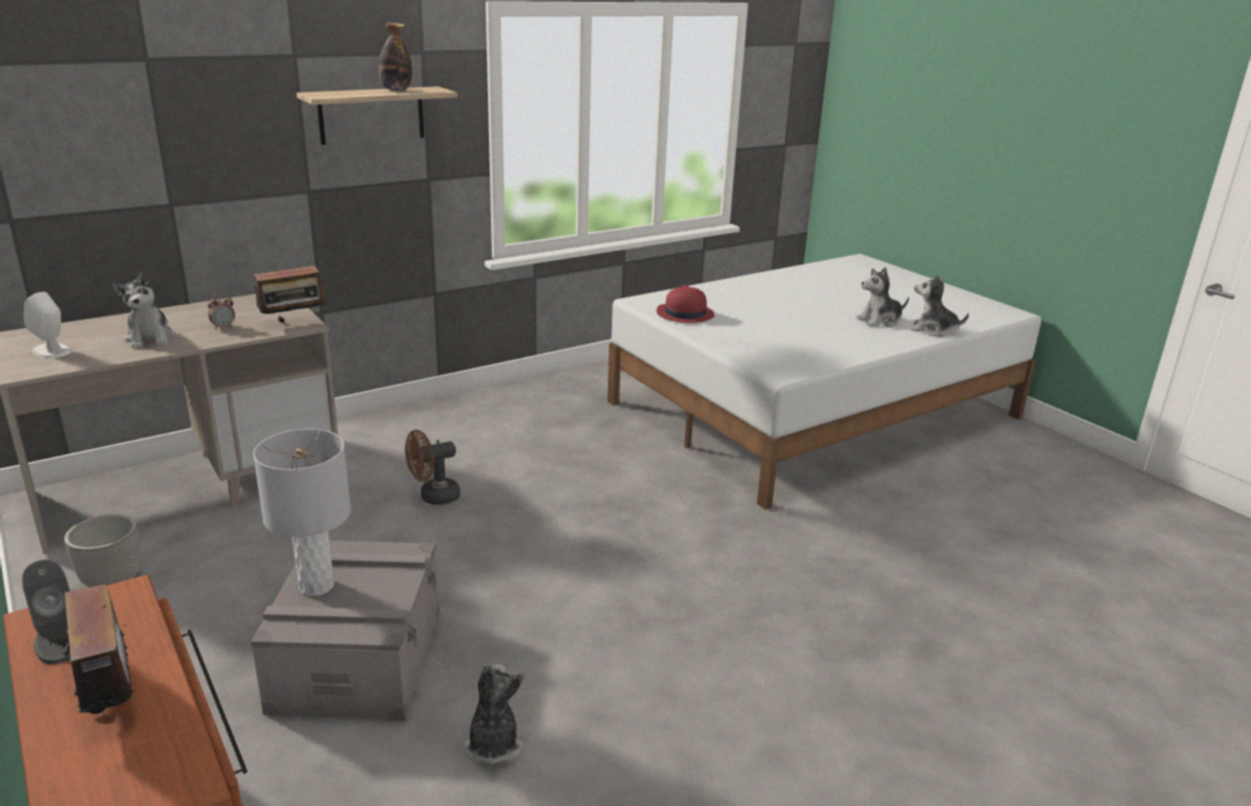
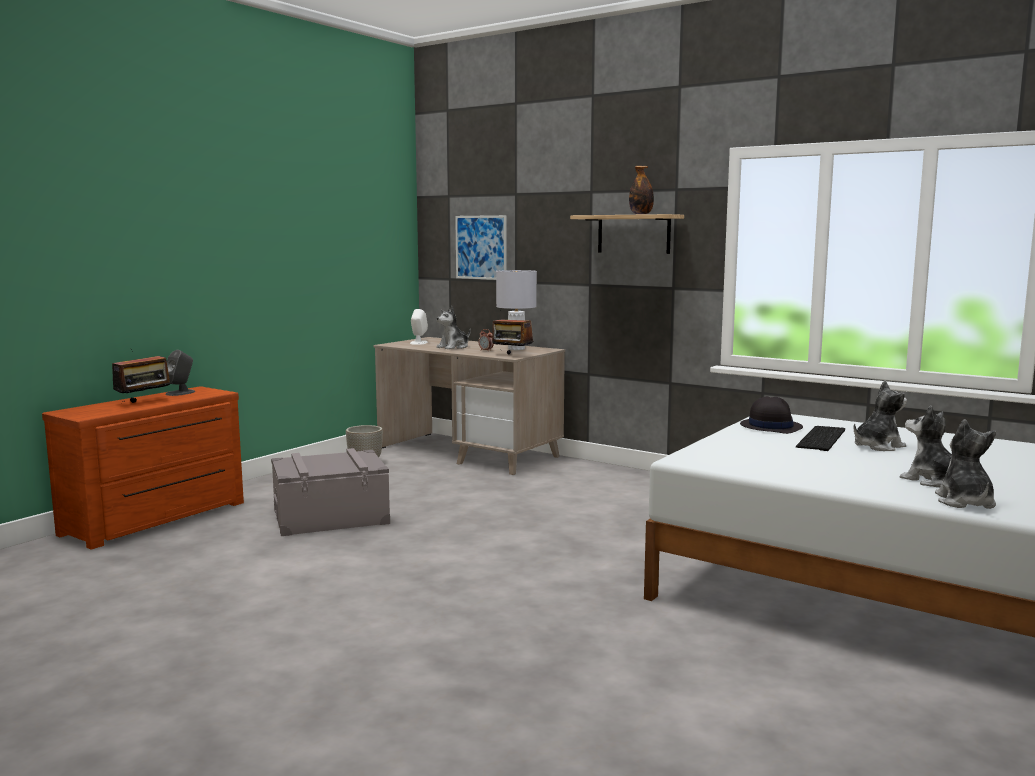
camera: 70 degrees right, 15 degrees down
(85, 156) = (481, 247): none -> picture
(316, 586) = (326, 458): grey table lamp -> grey table lamp (516, 349)
(433, 497) = (520, 498): brown fan -> none
(493, 744) = (268, 558): plush toy -> plush toy (877, 446)
(684, 314) = (770, 426): red hat -> black hat
(741, 311) = (823, 439): none -> keyboard

